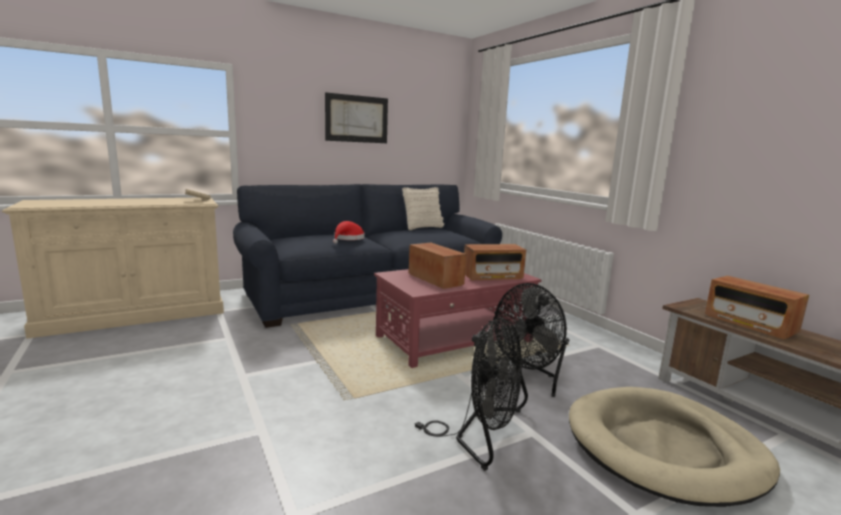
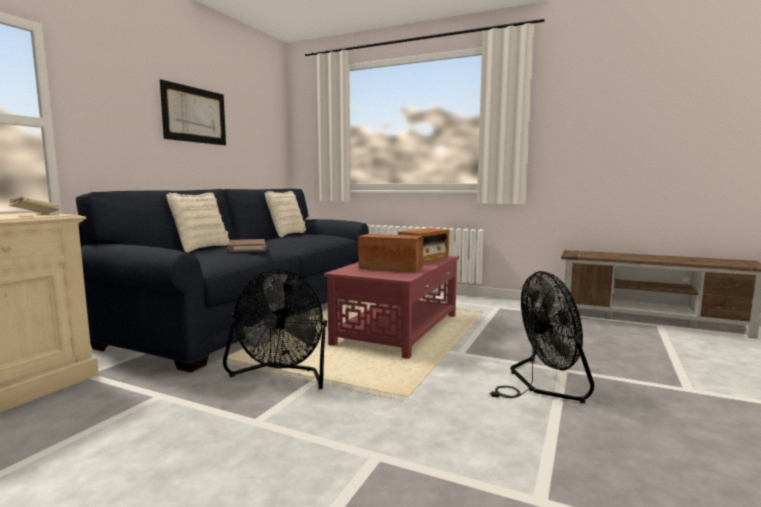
camera: 35 degrees left, 5 degrees down
(324, 233) = (201, 248): none -> beige pillow
(348, 239) = (247, 248): red hat -> brown book
(526, 371) = (488, 335): black fan -> black fan (281, 373)
(664, 448) = (633, 351): beige dog bed -> none
(749, 324) = (620, 256): radio -> none

